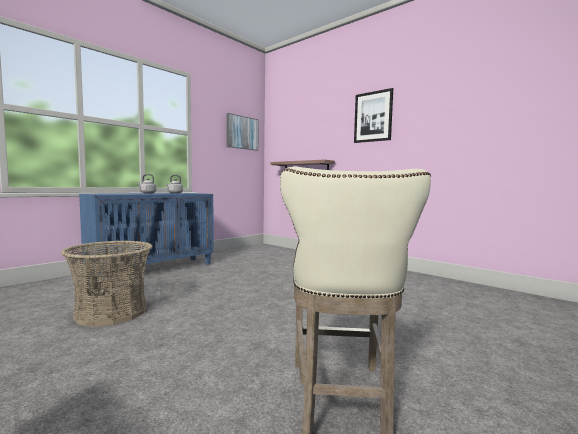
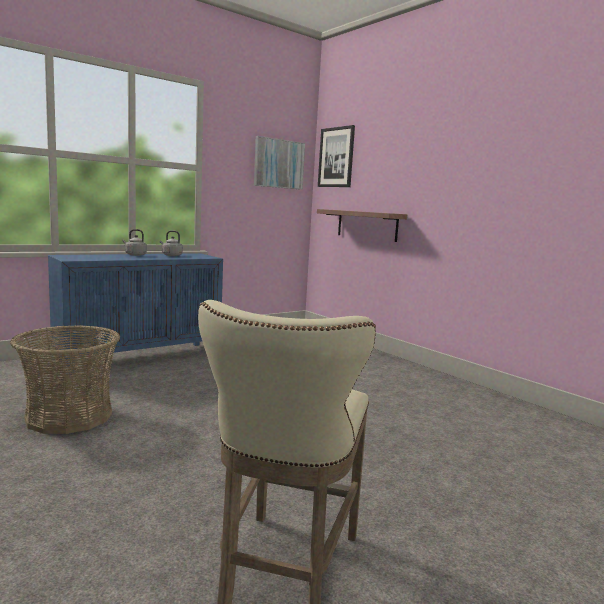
camera: 10 degrees right, 5 degrees up
(373, 117) = (466, 152): picture -> picture (336, 157)

